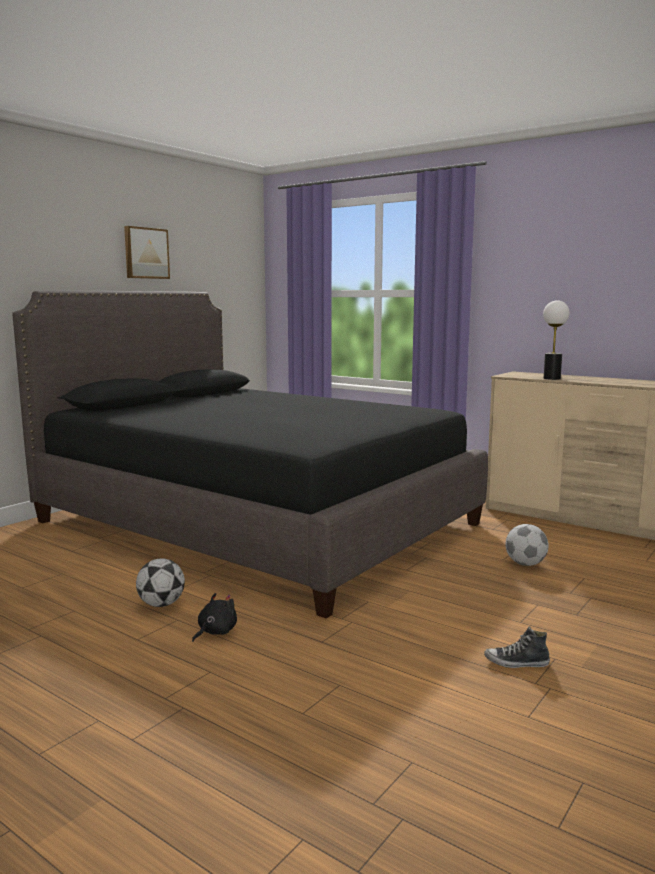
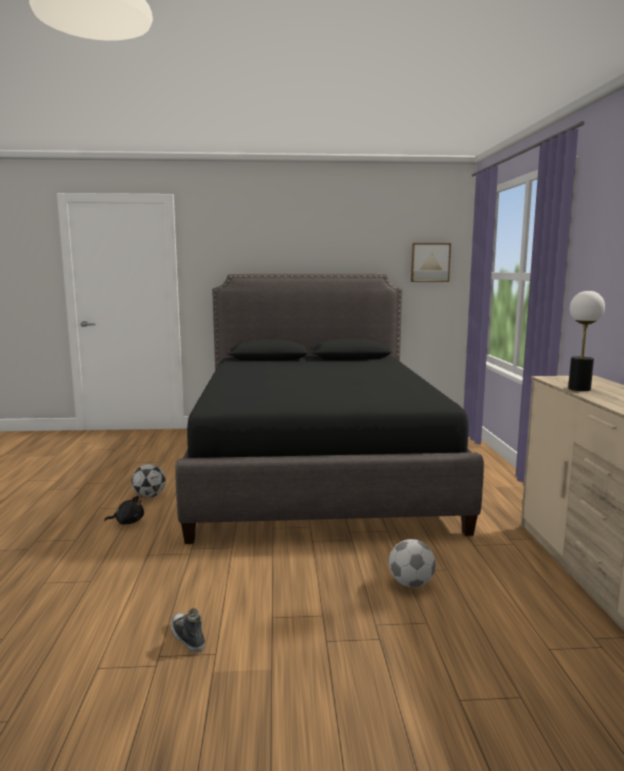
camera: 50 degrees right, 0 degrees up
(145, 253) = (333, 243): picture -> picture (430, 262)

